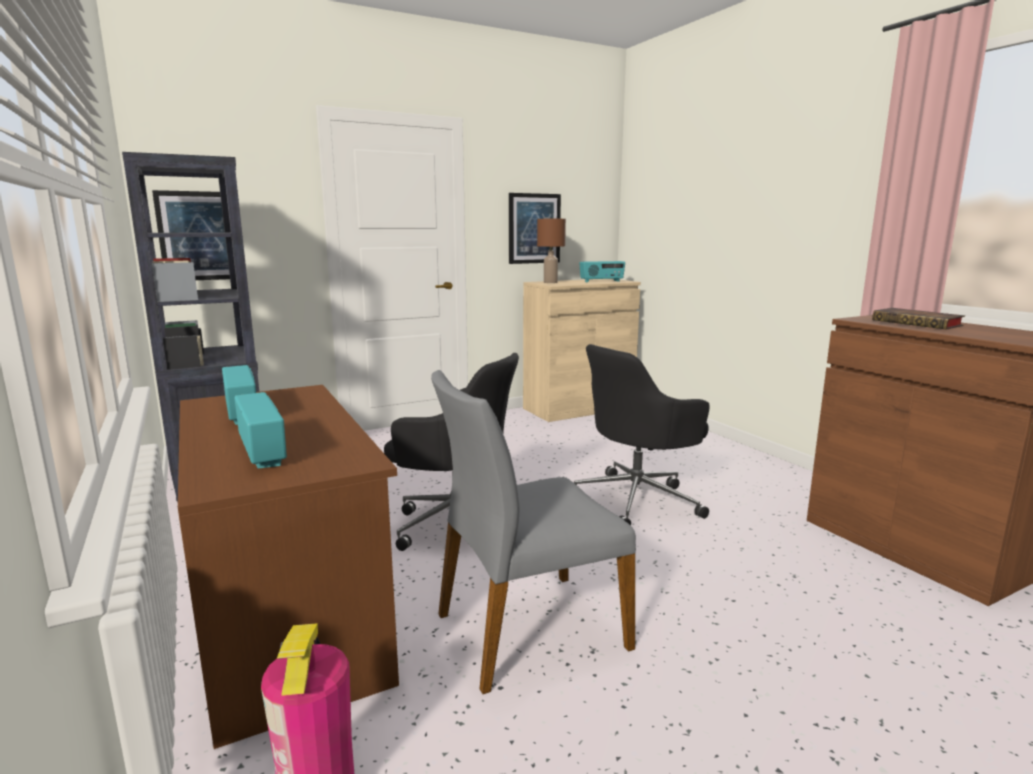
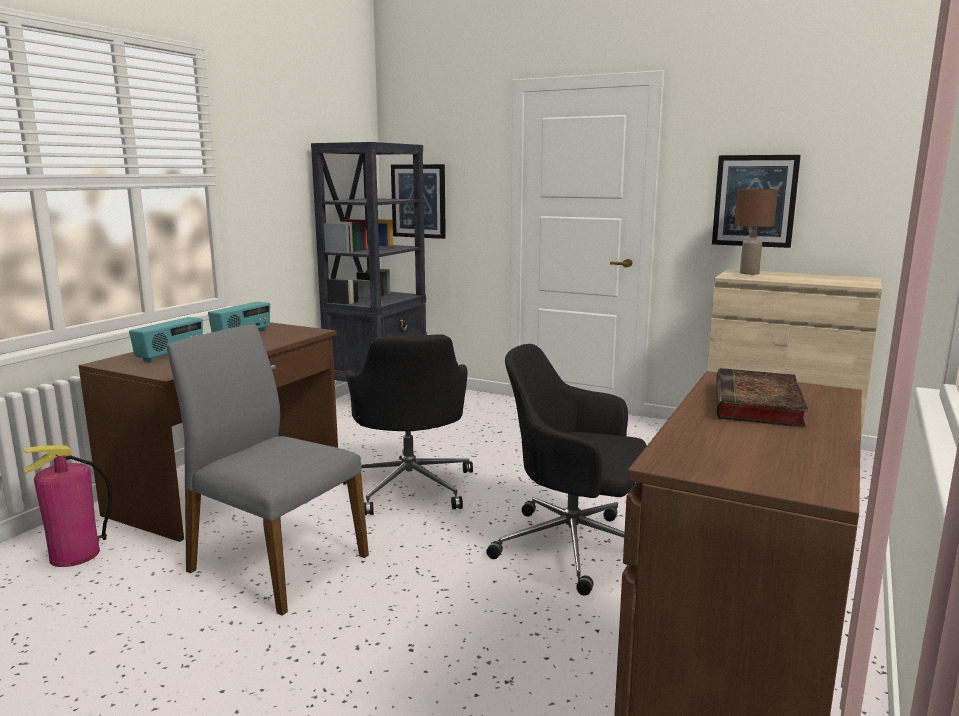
camera: 55 degrees right, 0 degrees up
(602, 281) = (825, 280): radio -> none

